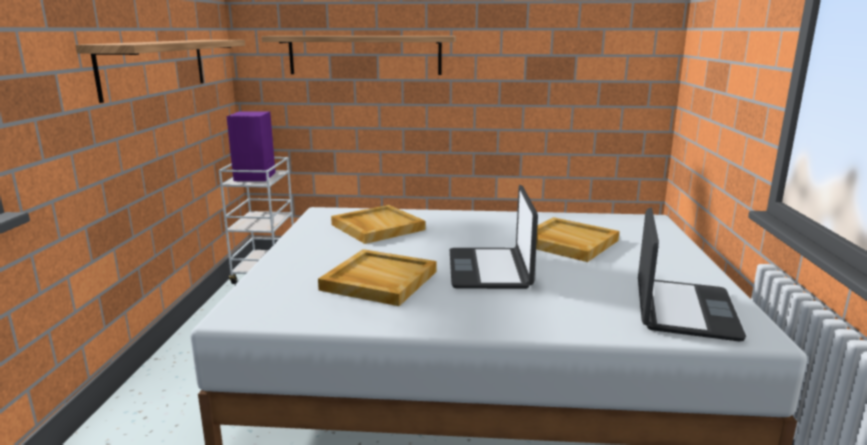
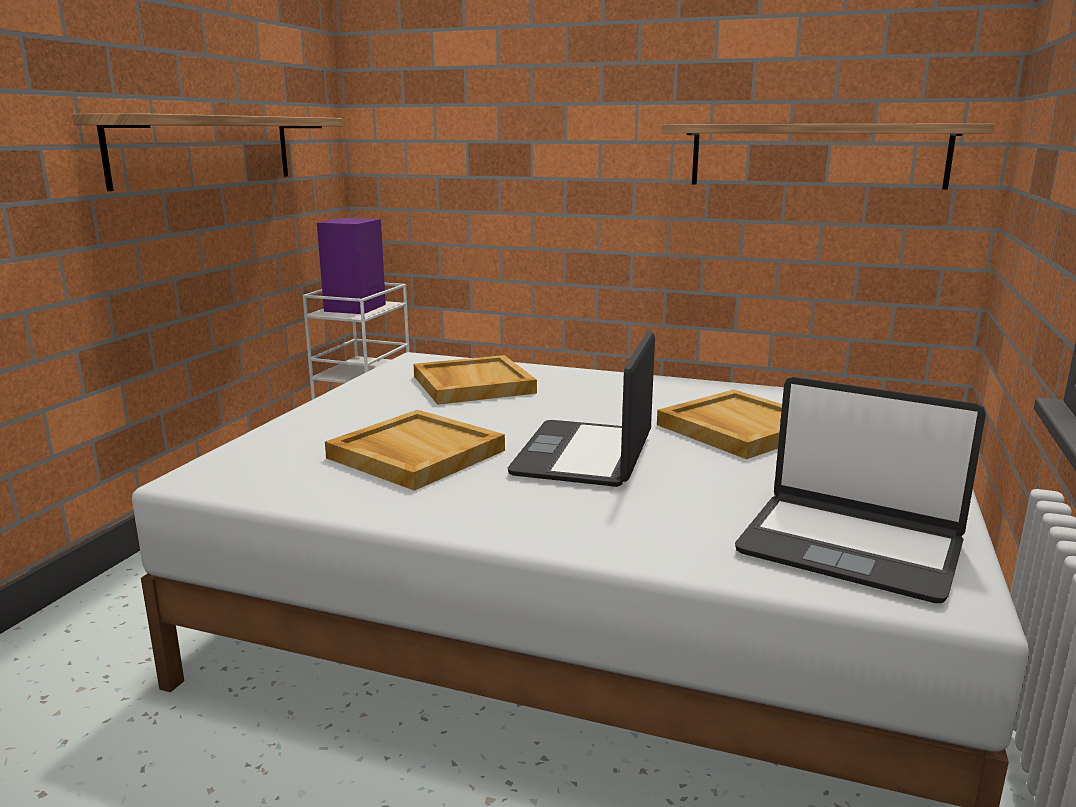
camera: 15 degrees right, 0 degrees up
(365, 55) = (513, 142): shelf -> shelf (817, 155)
(683, 310) = (849, 547): laptop -> laptop turned 90 degrees clockwise

